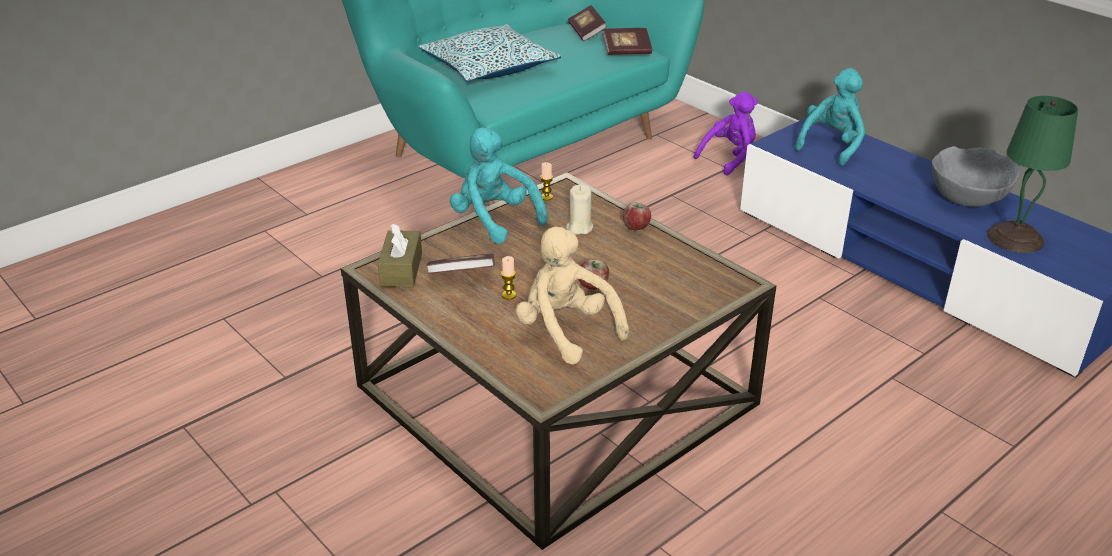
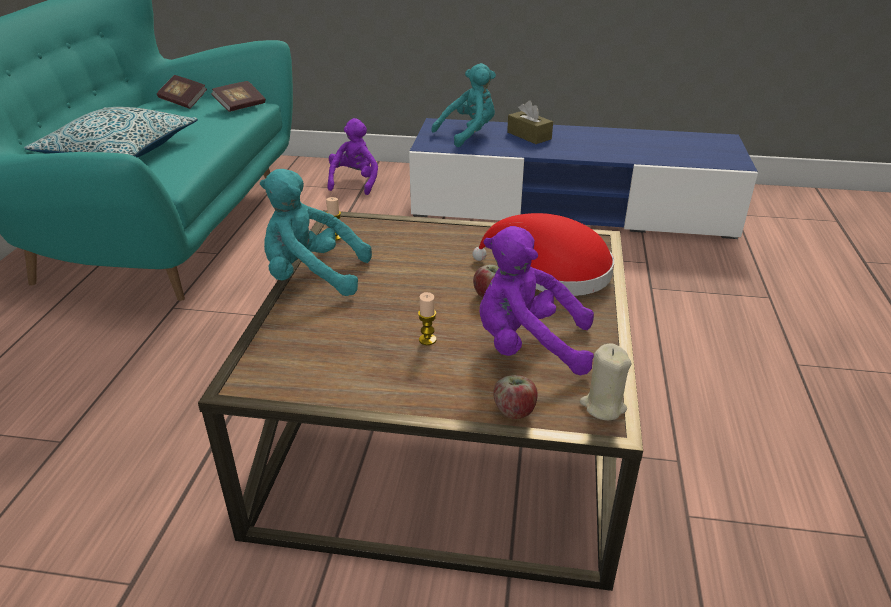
camera: 40 degrees left, 0 degrees up
(401, 269) = (278, 368): brown tissue box -> brown tissue box (529, 135)
(462, 276) = (354, 344): book -> none
(566, 331) = (528, 346): beige plush toy -> purple plush toy
(579, 227) = (403, 251): beige candle -> beige candle (603, 406)
(636, 227) = (451, 231): apple -> apple (514, 411)
(664, 291) = (553, 272): none -> red hat
(832, 145) = (468, 134): turquoise plush toy -> turquoise plush toy turned 60 degrees clockwise
(968, 196) = (597, 137): grey bowl -> none
(1014, 237) = (658, 152): green table lamp -> none

